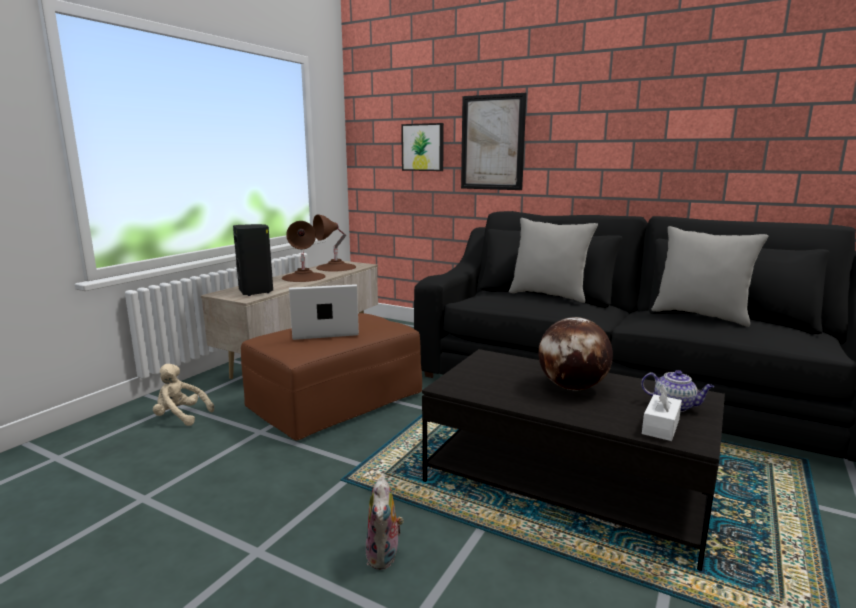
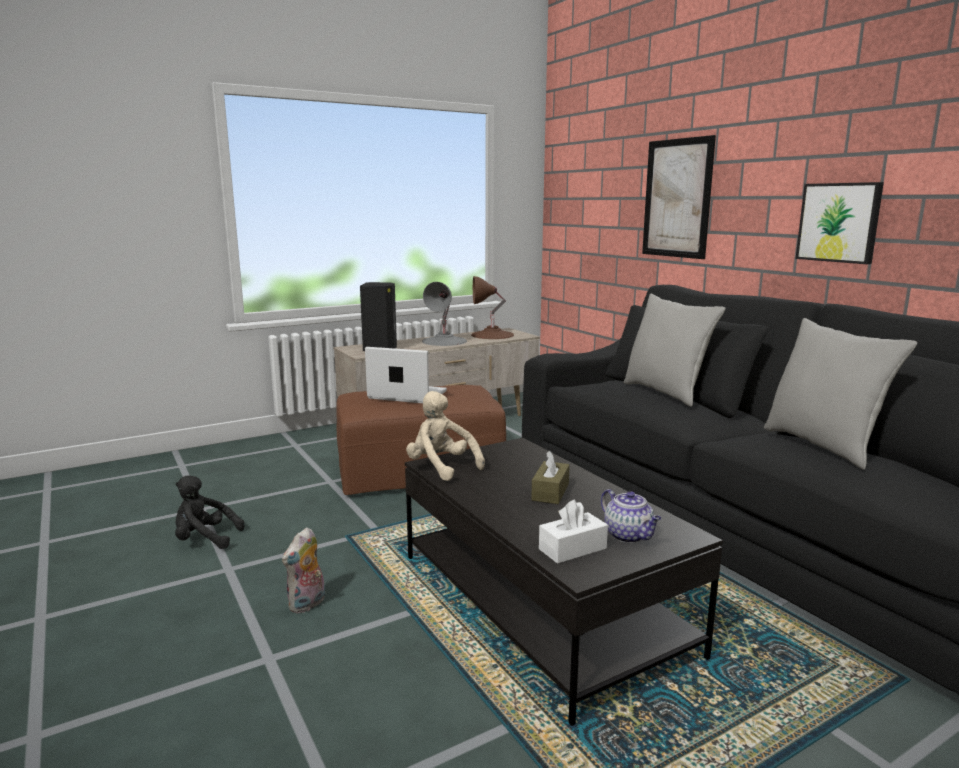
camera: 30 degrees right, 0 degrees up
(181, 417) = (287, 455): beige plush toy -> beige plush toy (441, 467)
(190, 530) = (205, 539): none -> black plush toy
(304, 277) = (444, 341): brown table lamp -> grey table lamp
(423, 147) = (610, 203): picture -> picture (839, 222)
(572, 387) = (550, 492): globe -> brown tissue box

